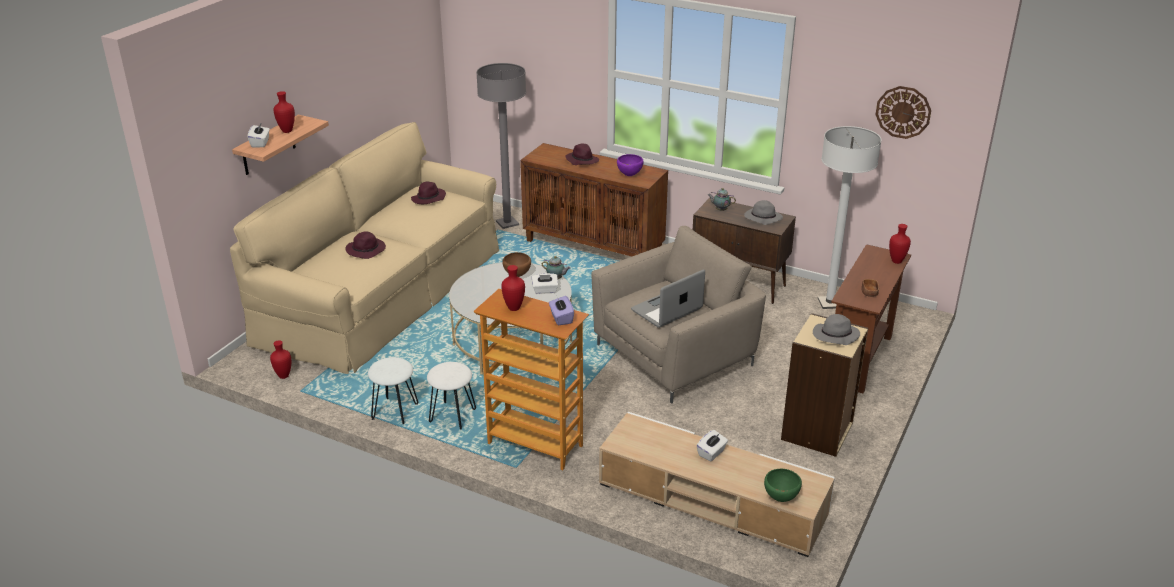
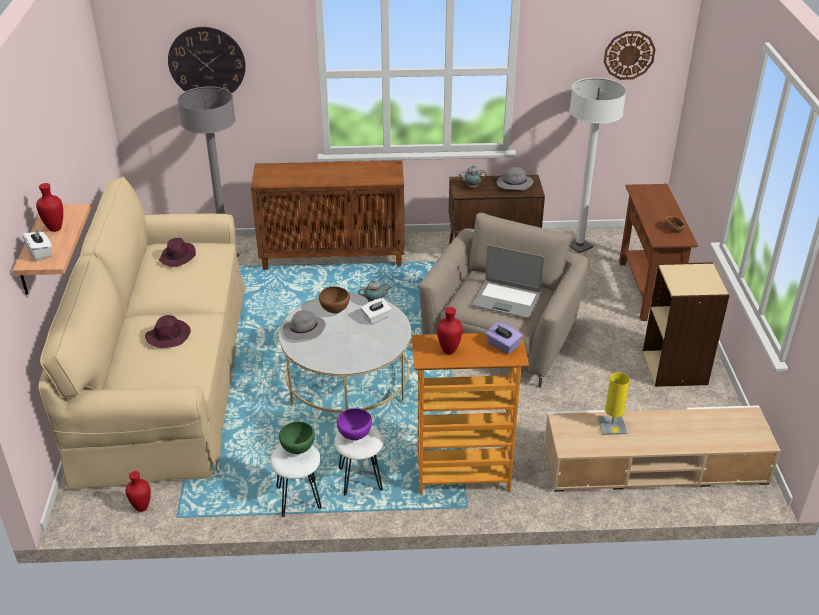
camera: 30 degrees left, 5 degrees up
(519, 44) = (207, 63): none -> wall clock
(581, 160) = (312, 172): purple hat -> none
(629, 175) = (373, 175): purple bowl -> purple bowl (355, 437)
(667, 310) = (506, 300): laptop -> laptop turned 90 degrees counterclockwise
(673, 441) = (612, 425): none -> yellow table lamp
(711, 453) = (651, 423): white tissue box -> none
(780, 498) = (740, 442): green bowl -> green bowl (298, 450)
(835, 336) = (697, 279): grey hat -> grey hat (303, 330)
(897, 261) = (664, 193): red vase -> none

